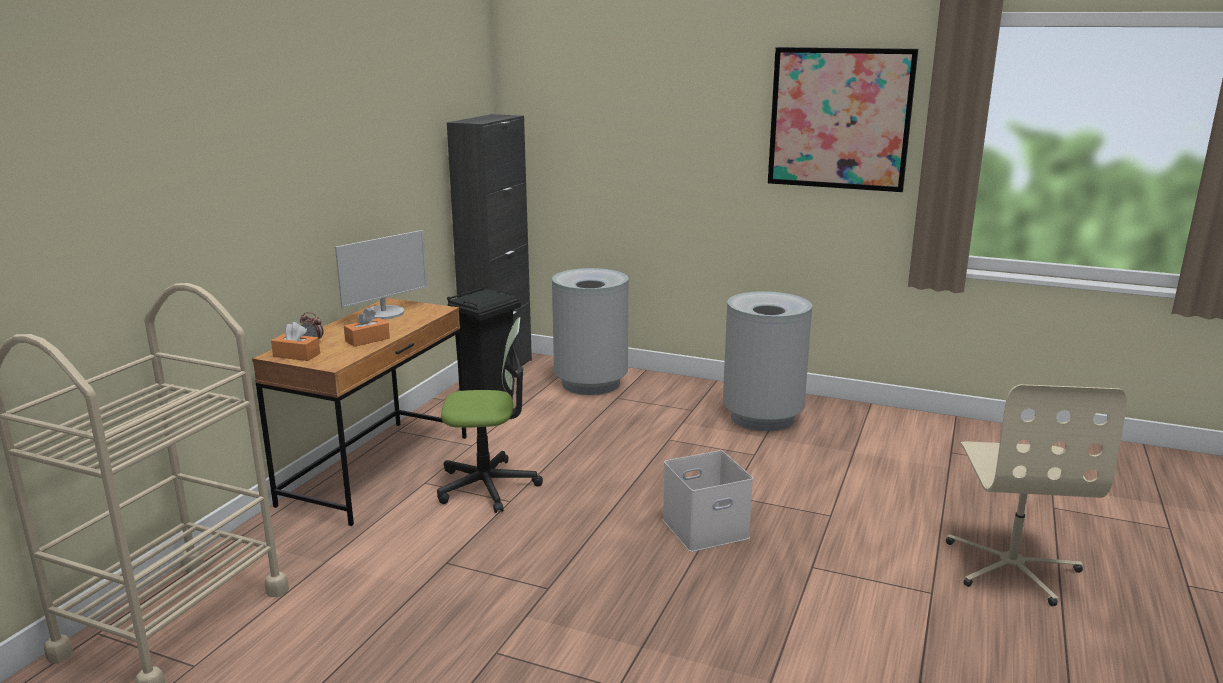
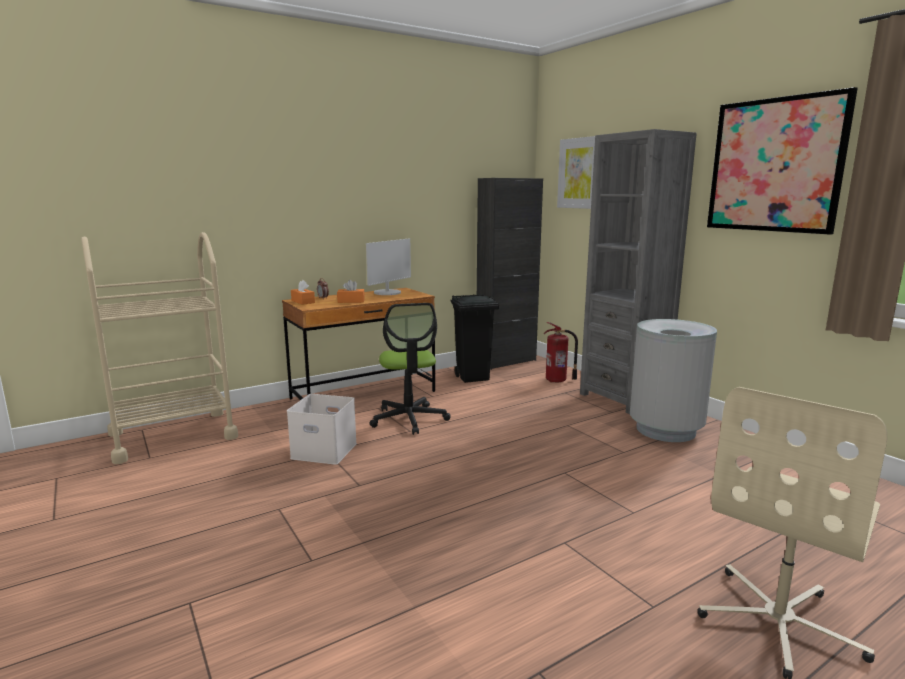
camera: 35 degrees right, 5 degrees down
(384, 313) = (387, 292): monitor -> monitor turned 45 degrees counterclockwise
(487, 486) = (409, 419): office chair -> office chair turned 45 degrees clockwise
(577, 109) = (579, 173): none -> picture
(591, 383) = (557, 381): grey trash can -> fire extinguisher
(684, 389) = (623, 398): none -> grey bookcase
(706, 527) = (515, 486): white storage box -> white storage box (326, 450)

